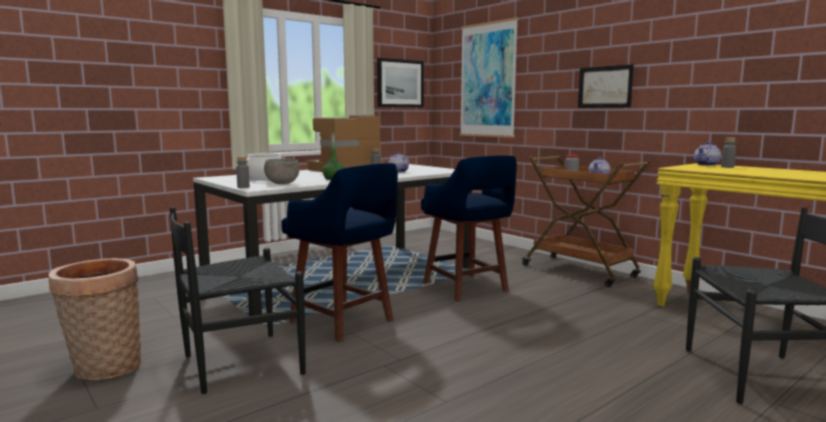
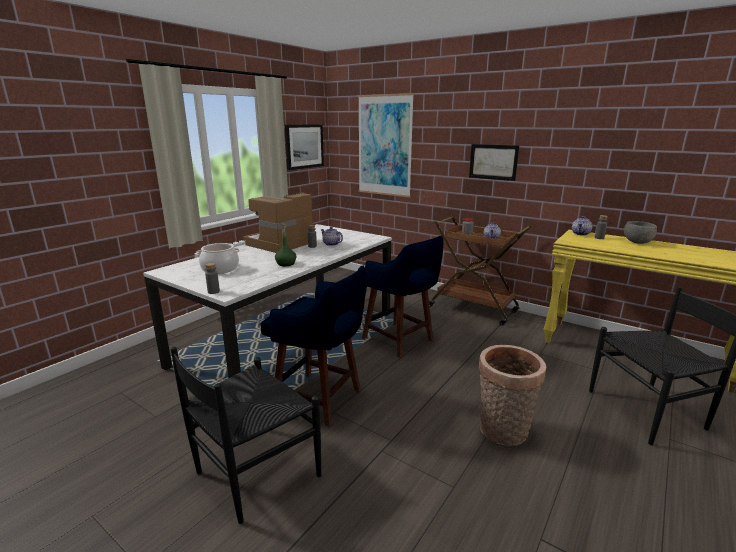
camera: 15 degrees left, 10 degrees up
(104, 369) = (120, 508): basket -> basket (502, 432)
(282, 183) = (245, 280): grey bowl -> grey bowl (637, 242)

